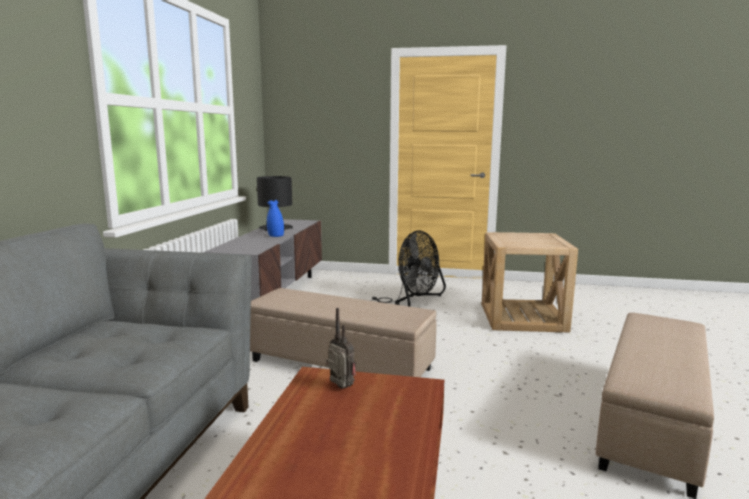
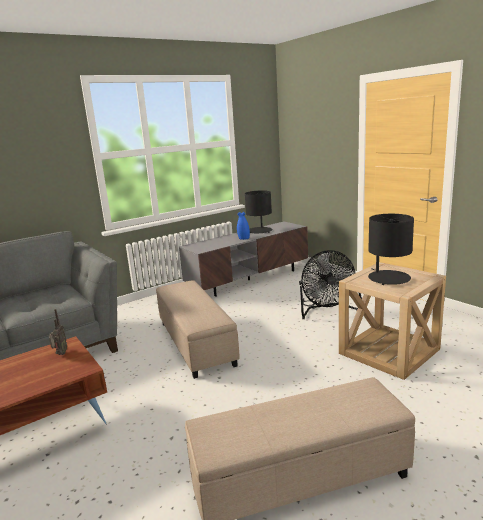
camera: 45 degrees right, 5 degrees up
(526, 240) = (388, 278): none -> black table lamp

